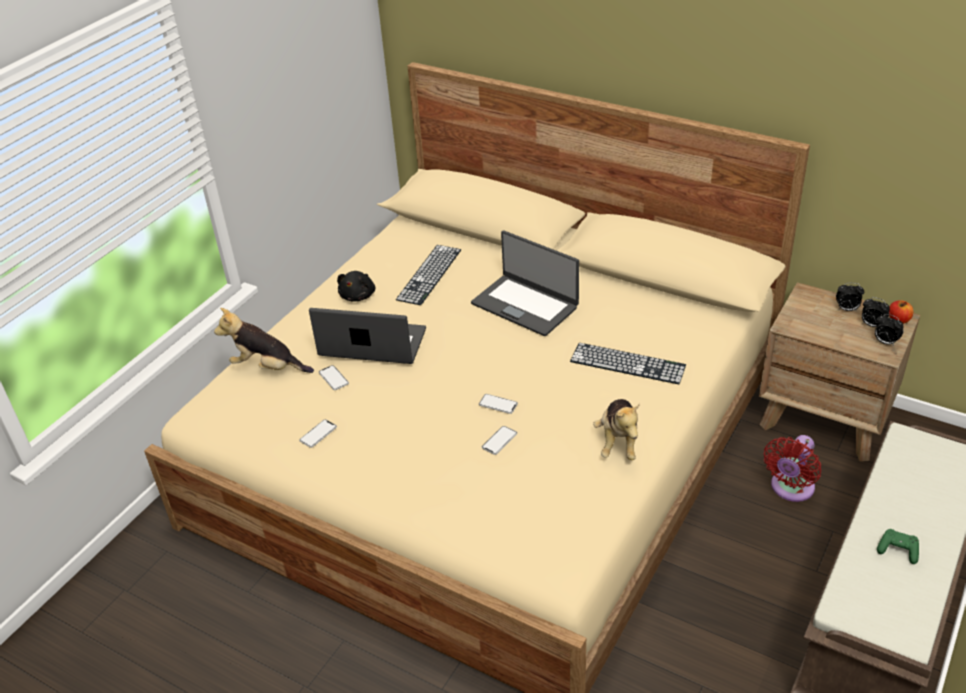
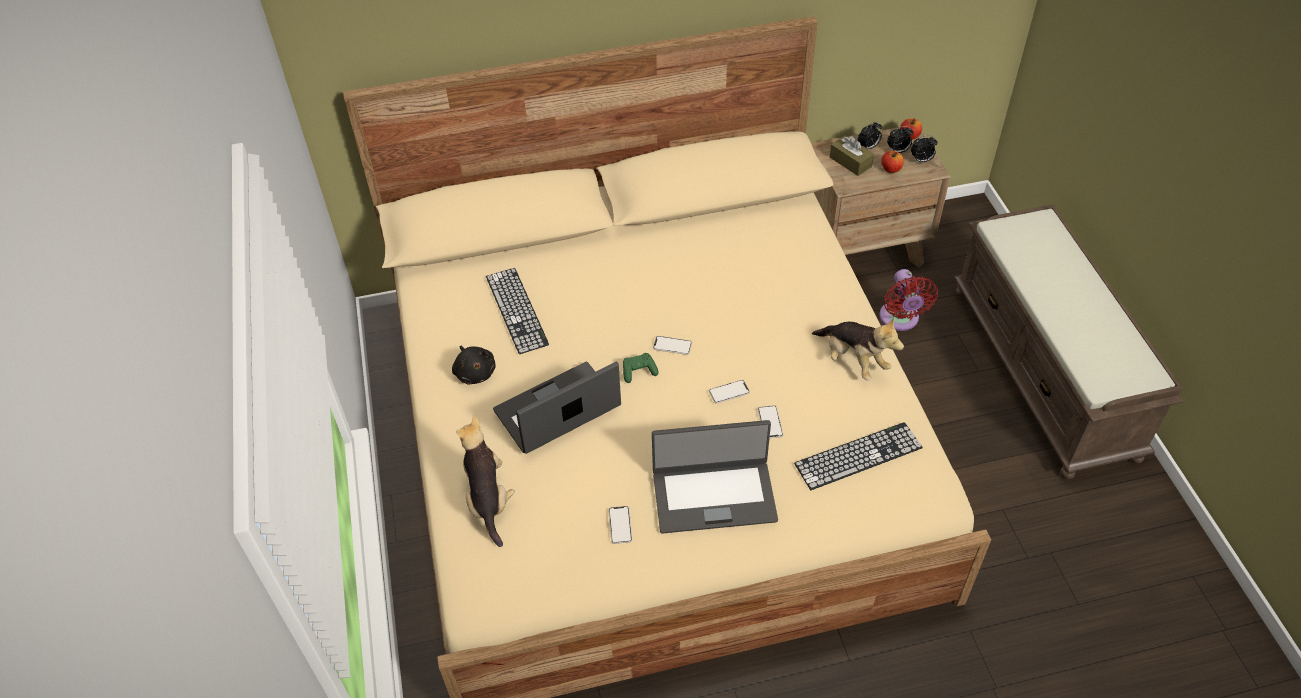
camera: 45 degrees left, 10 degrees up
(267, 367) = (488, 499): plush toy -> plush toy turned 105 degrees clockwise
(333, 378) = (569, 465): phone -> phone (672, 346)
(525, 305) = (638, 287): laptop -> laptop (714, 495)
(627, 363) = (781, 290): keyboard -> keyboard (858, 456)
(815, 312) = (850, 162): none -> brown tissue box
(846, 334) = (891, 169): none -> apple
(897, 550) = (1082, 318): green game controller -> green game controller (639, 372)

